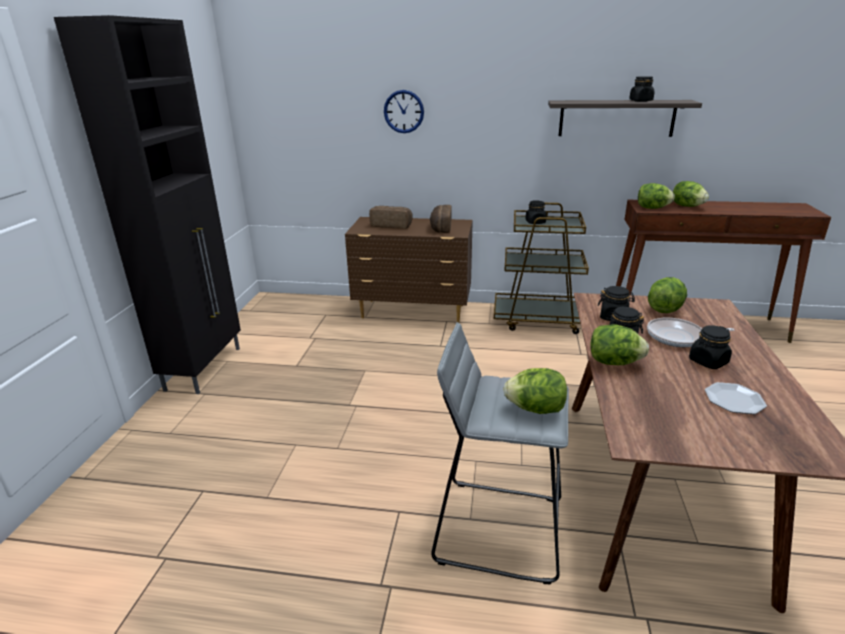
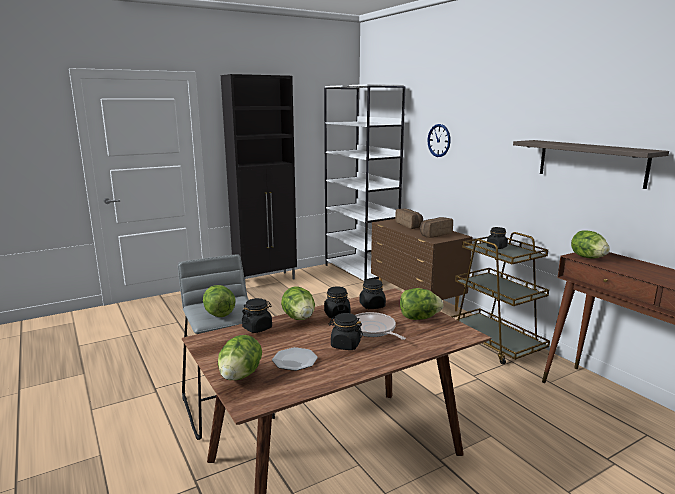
camera: 50 degrees right, 10 degrees down
(300, 306) = (360, 272): none -> white bookcase
(640, 101) = (600, 146): black jar -> black jar (257, 328)
(687, 206) = (633, 266): lettuce -> lettuce (240, 376)

